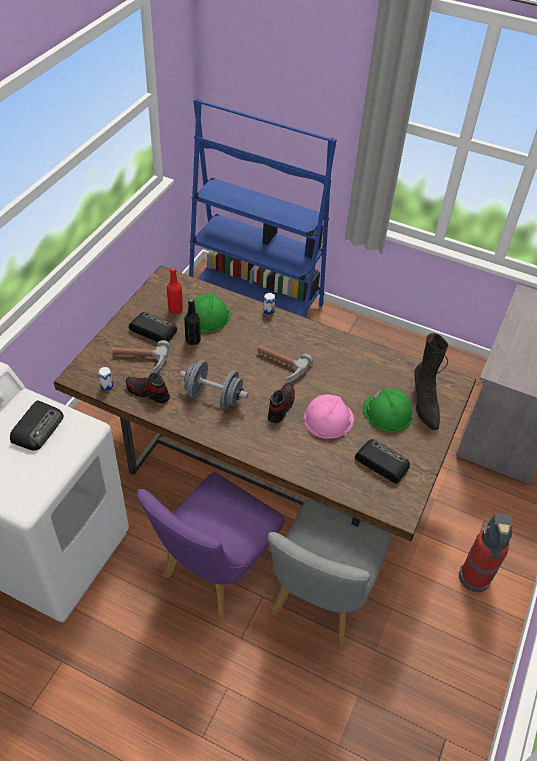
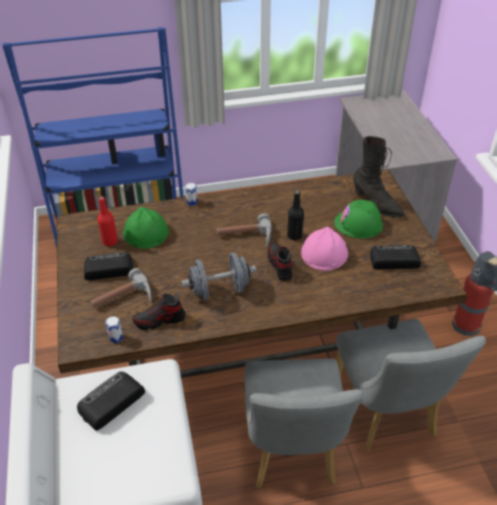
camera: 35 degrees left, 5 degrees down
(38, 427) = (110, 403): radio -> radio turned 120 degrees counterclockwise
(193, 340) = (153, 257): black bottle -> black bottle (294, 236)
(214, 572) = (292, 453): purple chair -> grey chair

